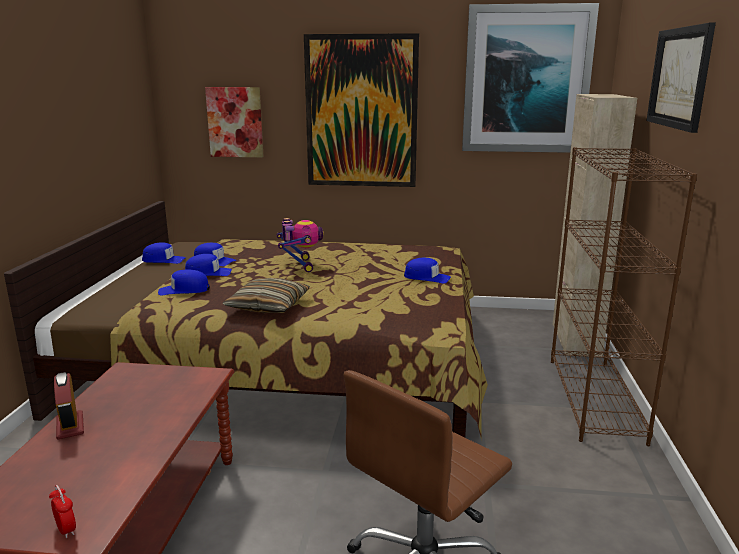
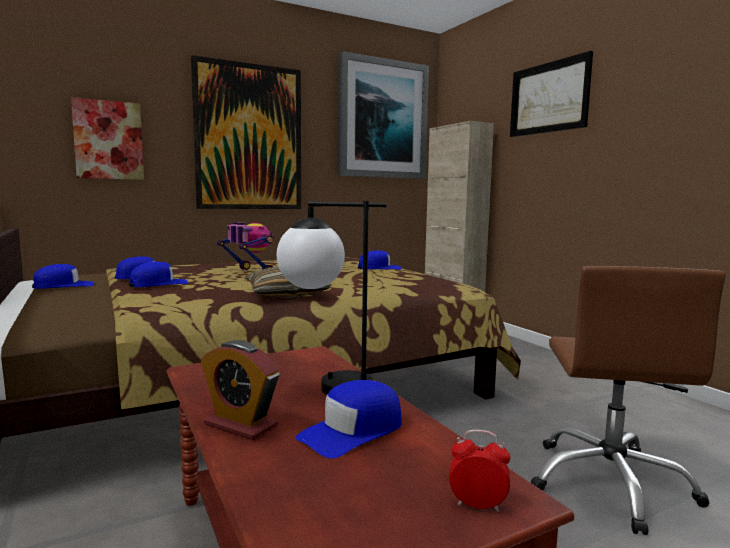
camera: 35 degrees left, 10 degrees down
(158, 412) = (325, 387): none -> table lamp
(184, 290) = (160, 296): blue cap -> blue cap (353, 431)
(595, 399) = (518, 350): brown bookcase -> none

